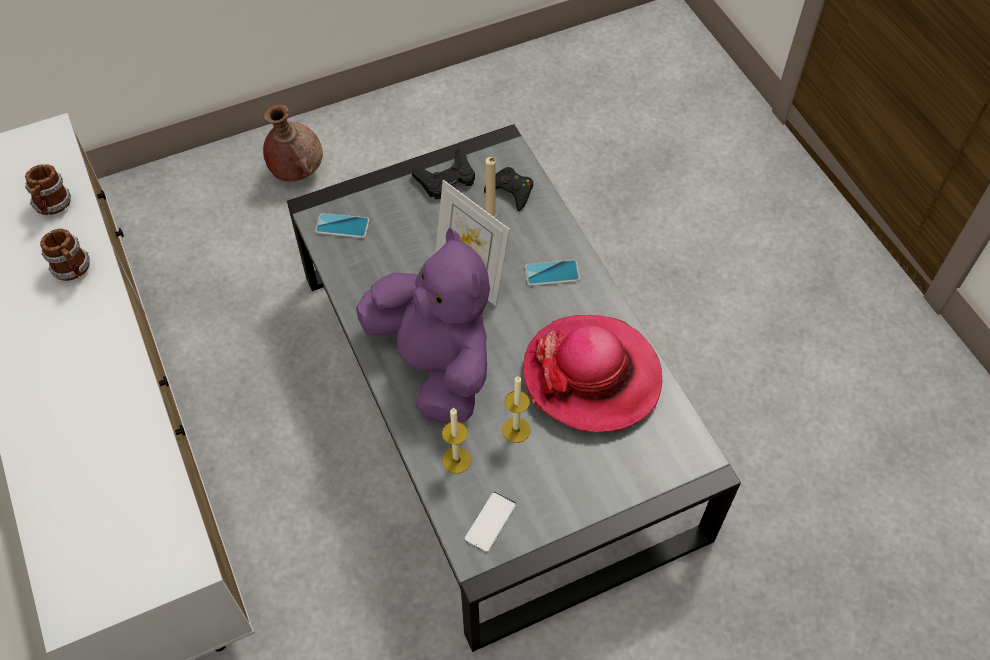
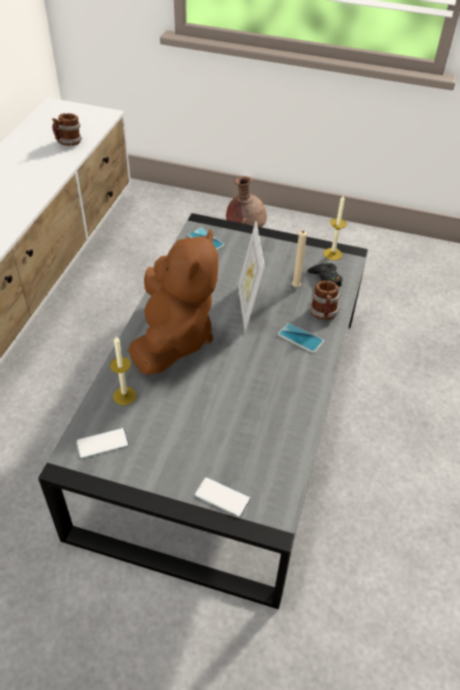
camera: 40 degrees right, 10 degrees down
(74, 270) = (42, 172): mug -> mug (323, 314)
(435, 365) = (173, 339): purple plush toy -> brown plush toy
(446, 179) = (292, 252): black game controller -> none
(516, 430) = (177, 405): candle -> candle (332, 254)
(592, 376) = (260, 410): hat -> none
(644, 482) = (222, 497): none -> phone

